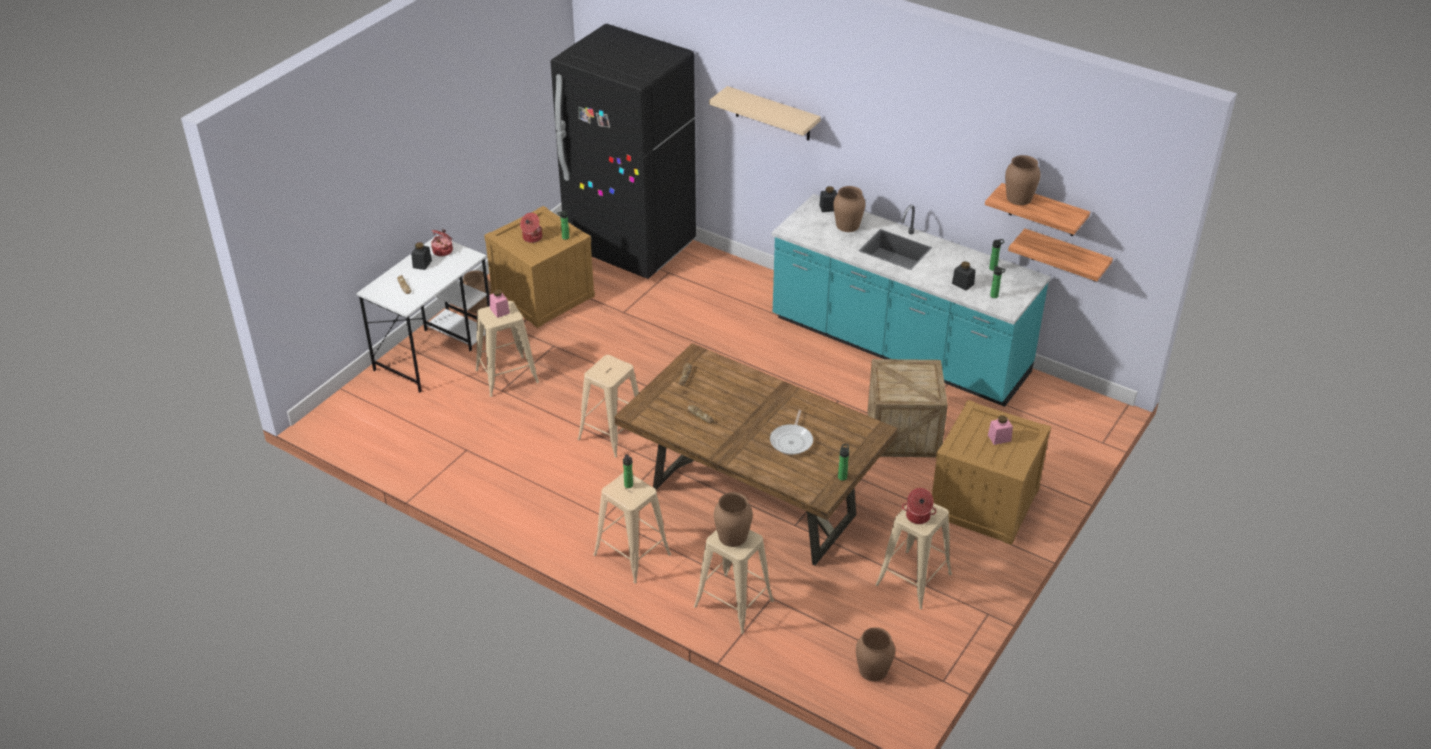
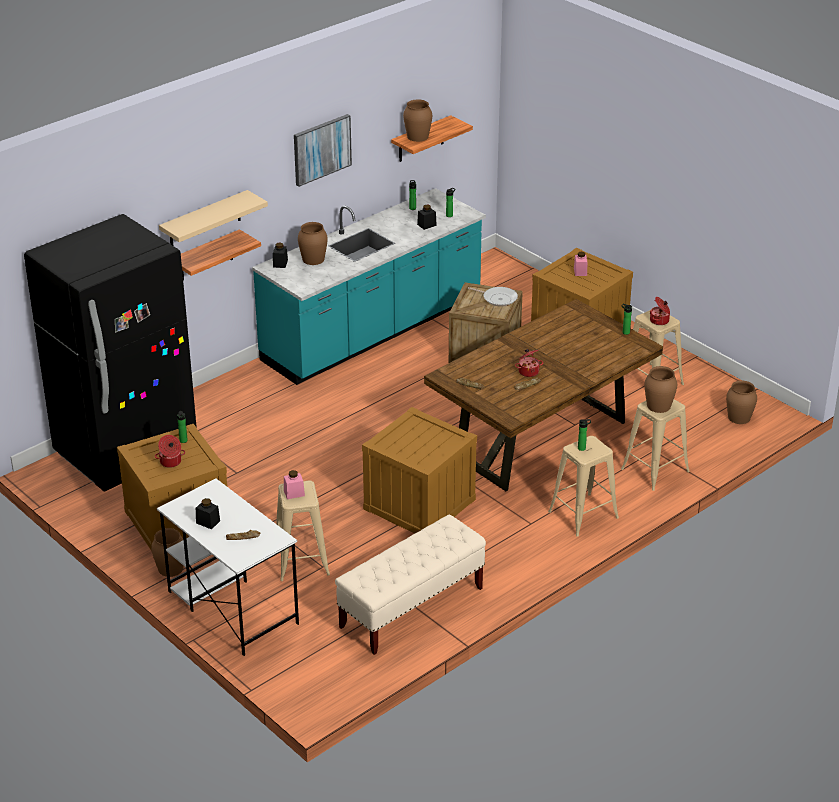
camera: 75 degrees left, 5 degrees down
(443, 251) = (191, 505): cooking pot -> cooking pot (528, 371)
(454, 456) = (411, 608): none -> beige bench
(612, 433) = (419, 504): beige stool -> crate
(792, 441) = (575, 347): frying pan -> frying pan (498, 298)
(911, 134) = (321, 149): none -> picture
(1065, 256) = (440, 164): shelf -> shelf (206, 256)

